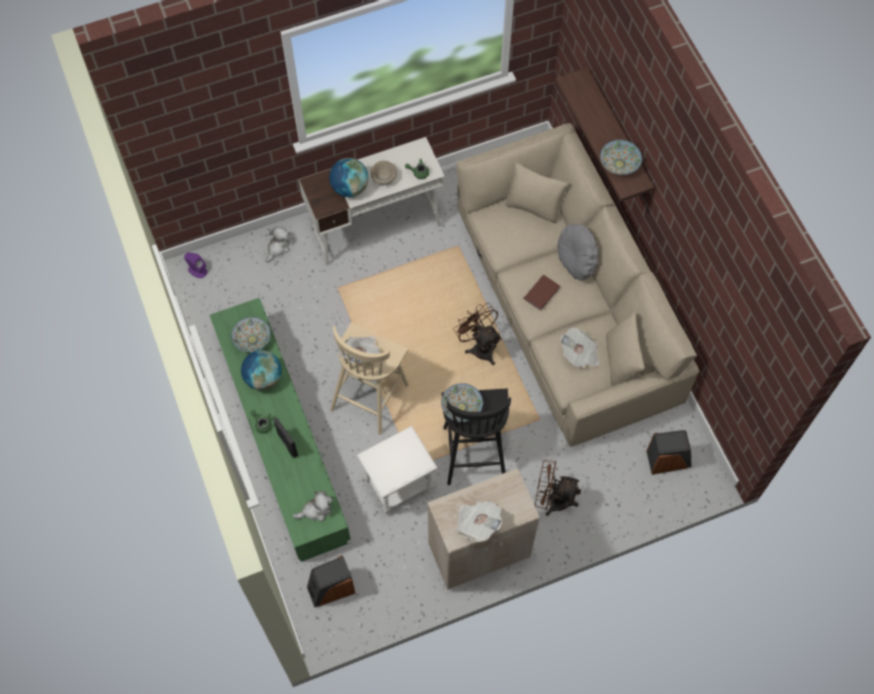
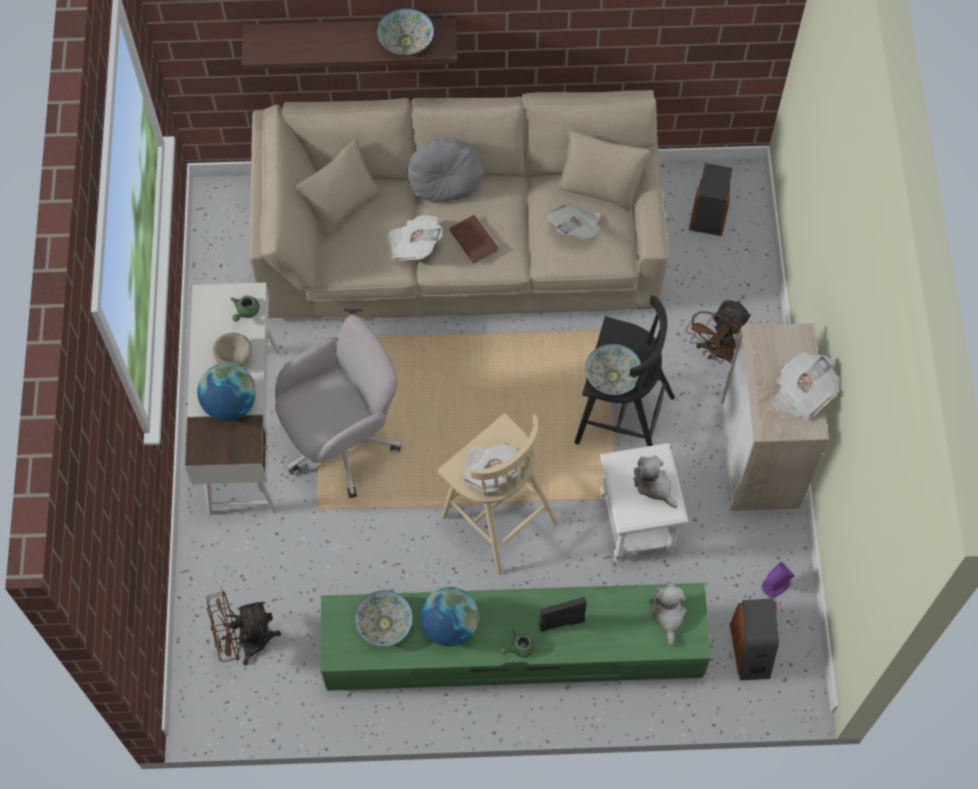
camera: 70 degrees left, 0 degrees up
(197, 270) = (206, 690): purple speaker -> purple speaker (775, 584)
(278, 247) = (219, 568): plush toy -> plush toy (654, 485)
(388, 286) = (343, 444): none -> grey office chair
(479, 346) = (478, 363): brown fan -> brown fan (245, 641)
(521, 258) = (414, 245): none -> newspaper

